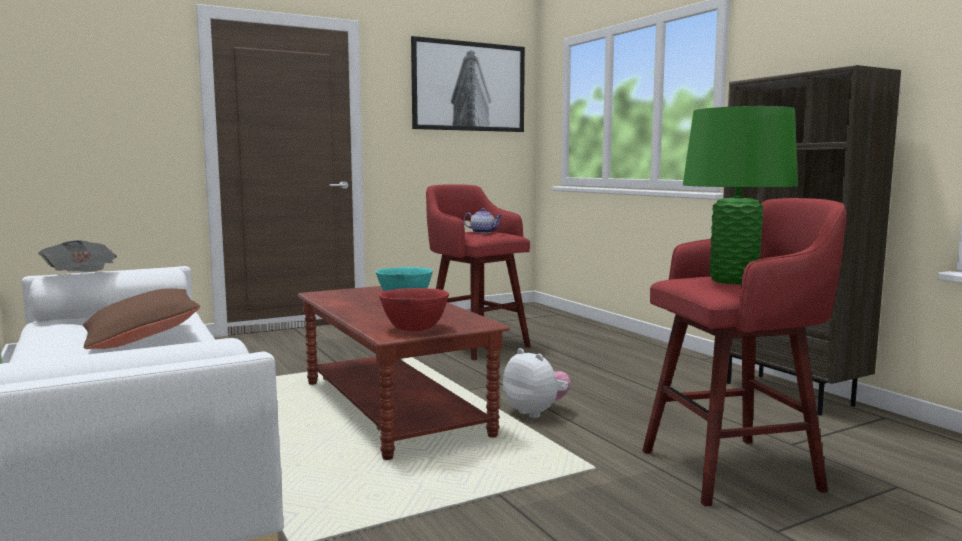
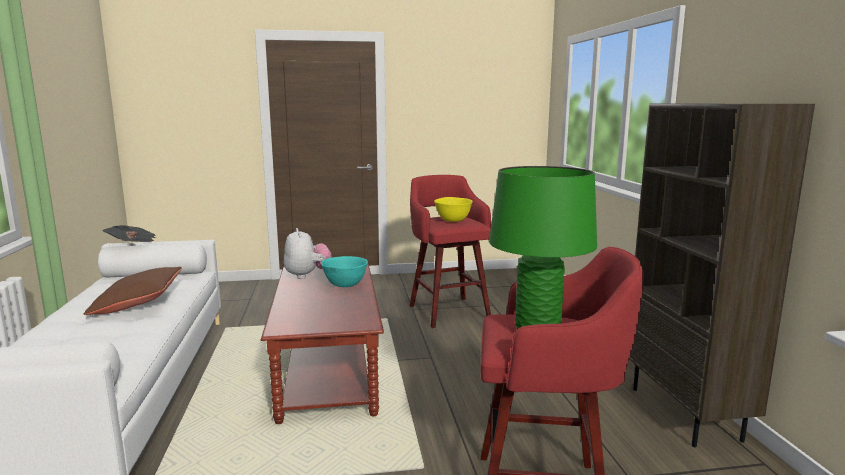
camera: 20 degrees right, 5 degrees up
(414, 329) = (306, 324): red bowl -> none
(469, 86) = (483, 81): picture -> none
(483, 232) = (453, 220): teapot -> yellow bowl
(536, 412) = (431, 394): plush toy -> plush toy (307, 275)

